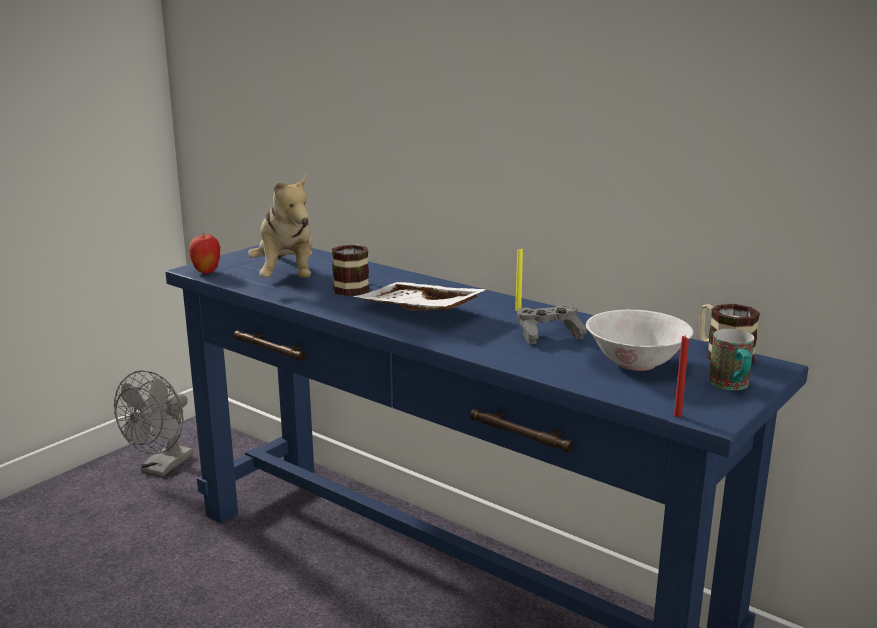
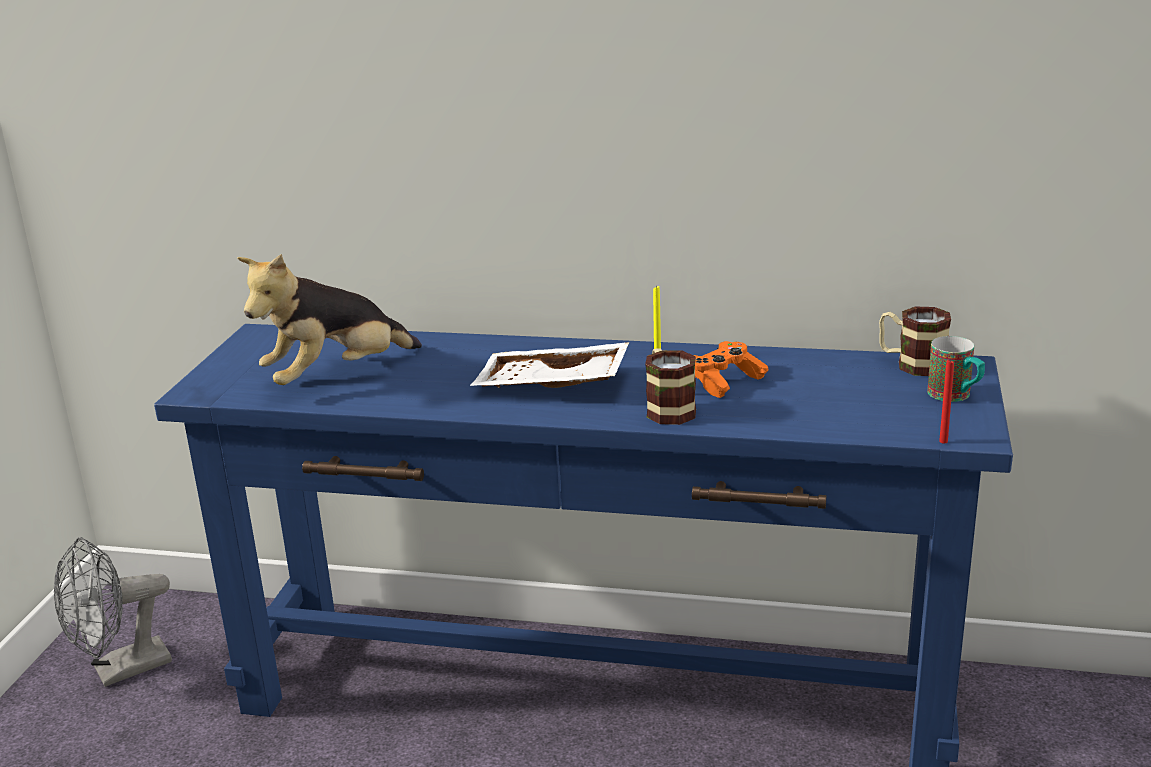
camera: 25 degrees left, 5 degrees up
(162, 467) = (121, 671): grey fan -> grey fan turned 60 degrees clockwise
(206, 272) = (217, 392): apple -> none
(287, 277) = (335, 377): plush toy -> plush toy turned 90 degrees clockwise
(353, 287) = (435, 371): mug -> mug (667, 408)
(549, 335) = (724, 381): grey game controller -> orange game controller
(636, 363) = (844, 393): white bowl -> none

